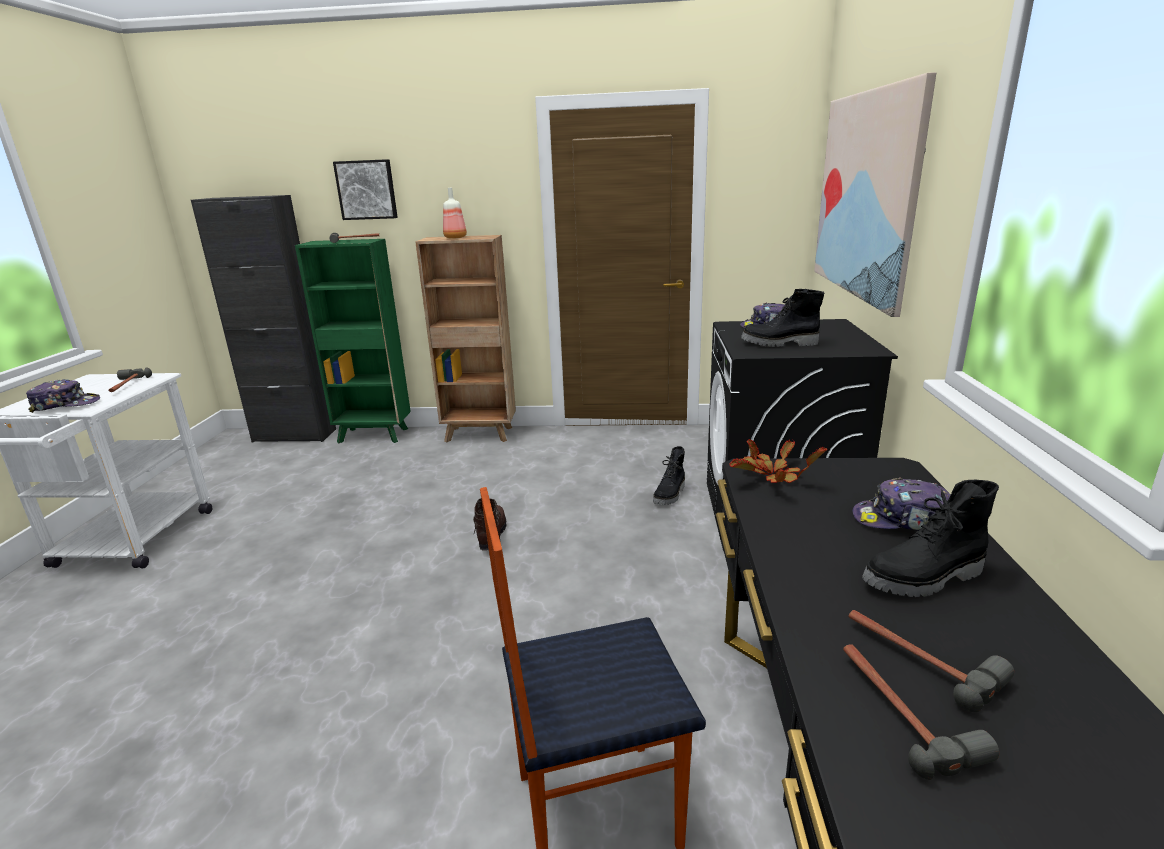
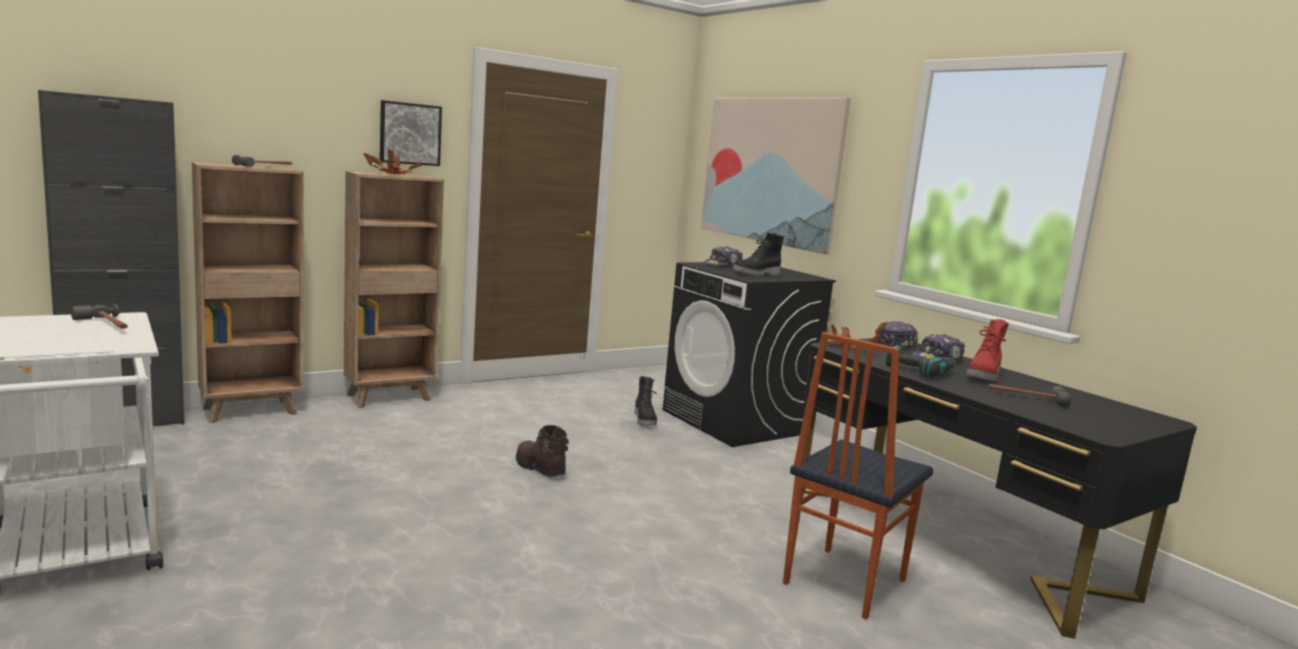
camera: 40 degrees left, 10 degrees down
(66, 405) = (84, 343): cap -> cap (896, 343)
(367, 190) = (275, 110): picture -> picture (410, 133)
(374, 435) = (252, 411): green bookcase -> brown bookcase
(456, 237) = (392, 174): bottle -> potted plant
(805, 543) = (919, 370): none -> power drill
(899, 710) = (1047, 410): hammer -> none
(925, 579) = (984, 376): black boot -> red boot

